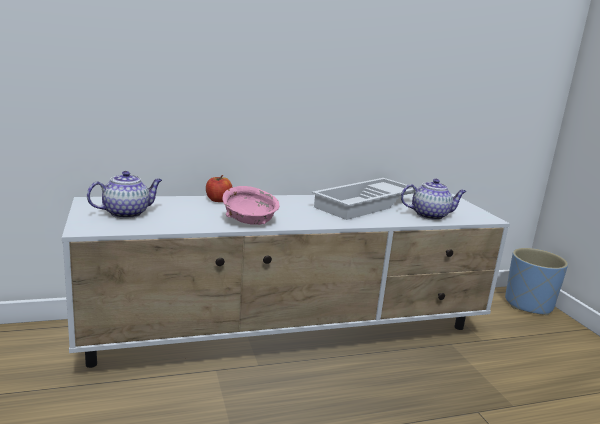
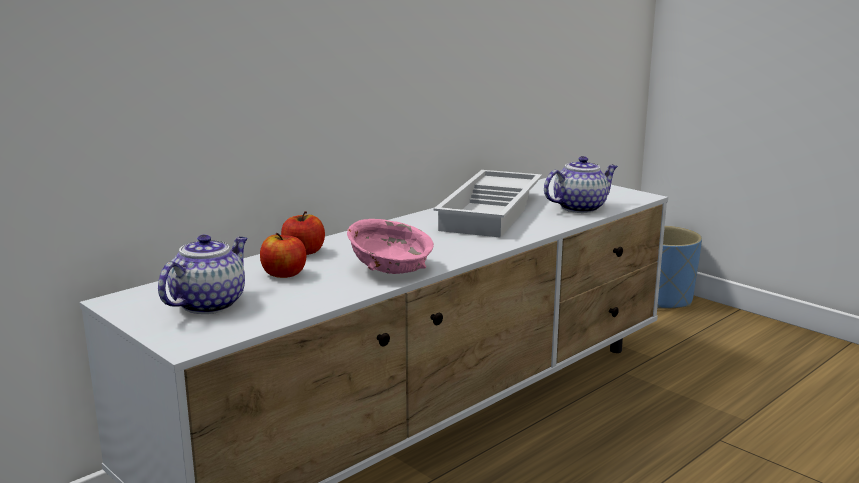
camera: 25 degrees left, 0 degrees up
(188, 208) = (284, 274): none -> apple

